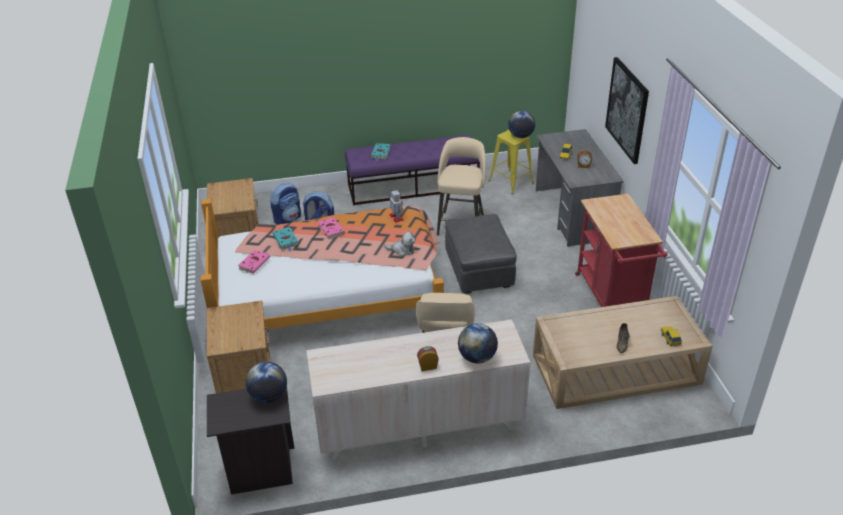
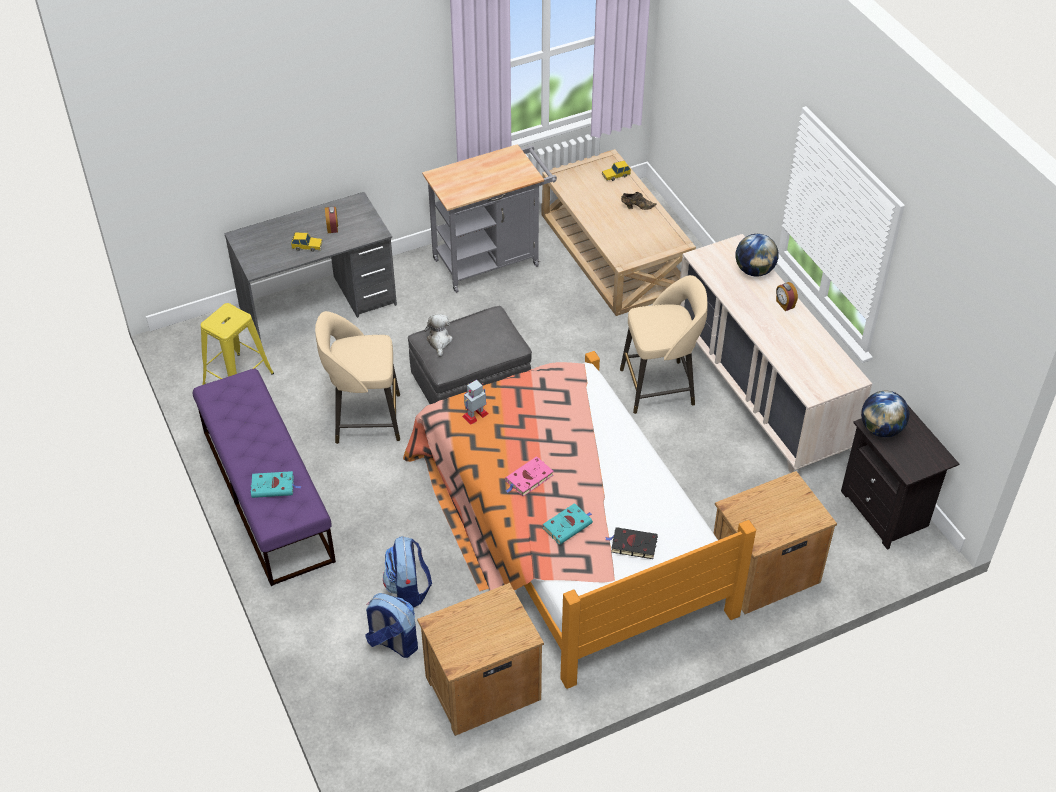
camera: 105 degrees left, 10 degrees up
(255, 263) = (632, 545): pink book -> black book
(402, 250) = (551, 393): plush toy -> plush toy (439, 341)
(521, 136) = (226, 311): globe -> none
(612, 298) = (492, 260): red cart -> grey cart
(627, 110) = (333, 120): picture -> none

